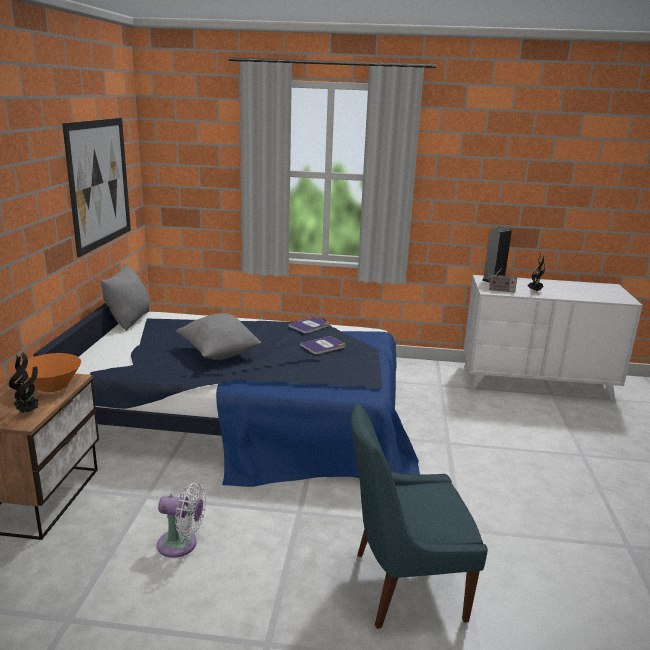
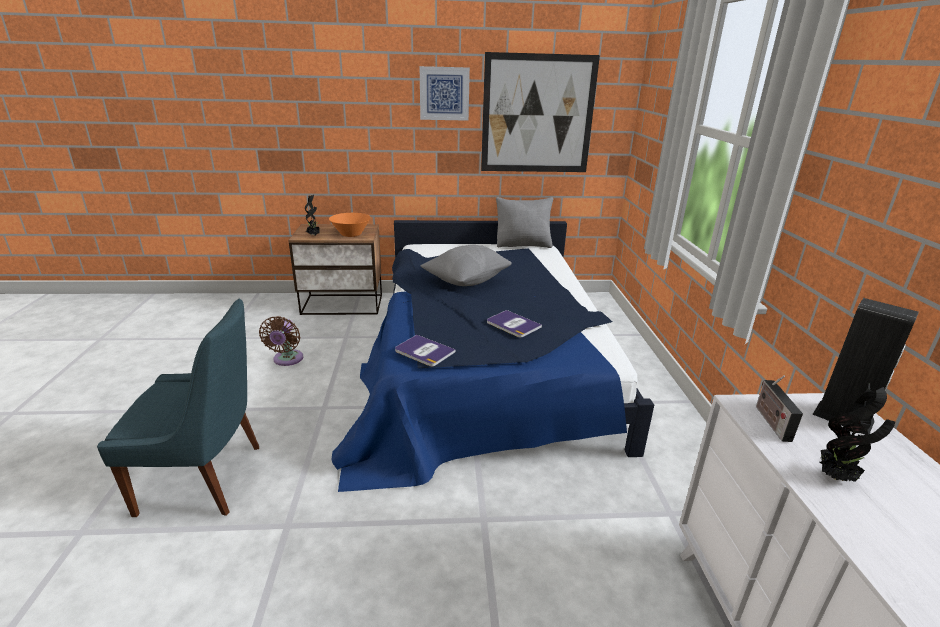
camera: 80 degrees right, 5 degrees up
(42, 177) = (444, 93): none -> picture
(181, 544) = (287, 360): white fan -> brown fan
(309, 326) = (570, 313): book -> book (424, 351)
(403, 586) = (207, 479): blue chair -> blue chair turned 105 degrees clockwise

